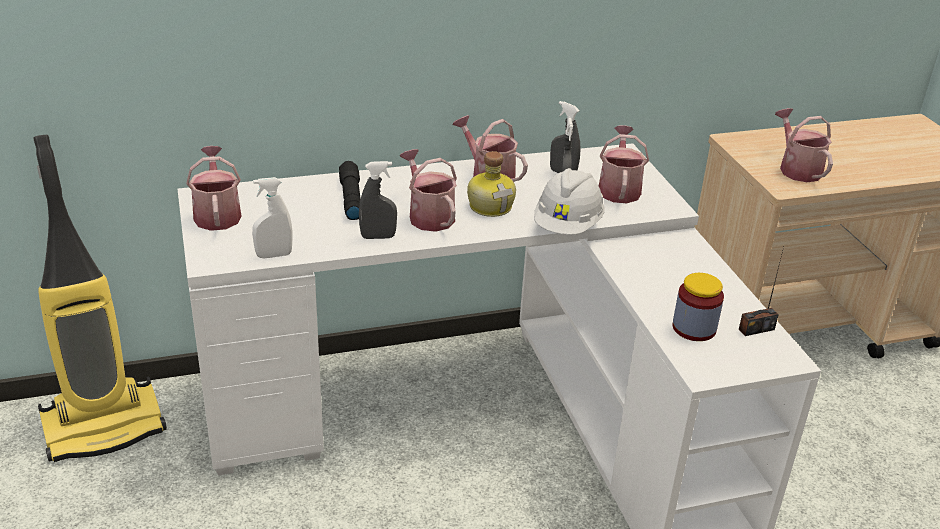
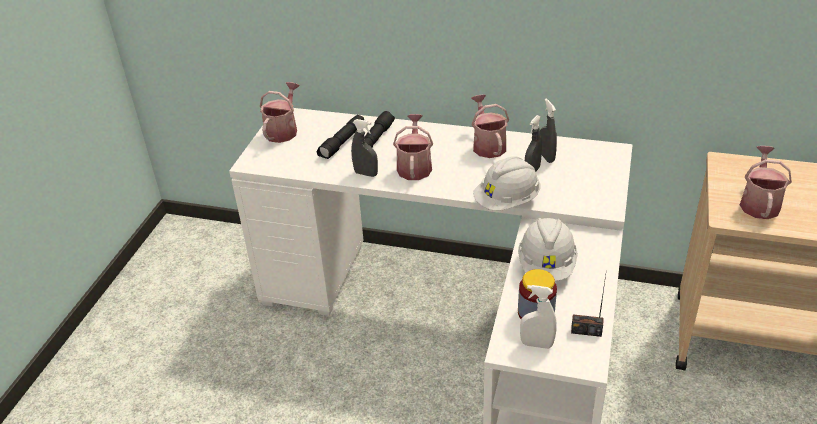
camera: 35 degrees right, 5 degrees up
(104, 426) = (224, 250): vacuum cleaner -> none
(274, 255) = (290, 169): white spray bottle -> white spray bottle (536, 344)
(313, 211) = (342, 143): none -> black flashlight
(491, 206) = (465, 170): bottle -> none
(619, 188) = (579, 181): watering can -> none
(658, 280) = (546, 265): none -> white hard hat

